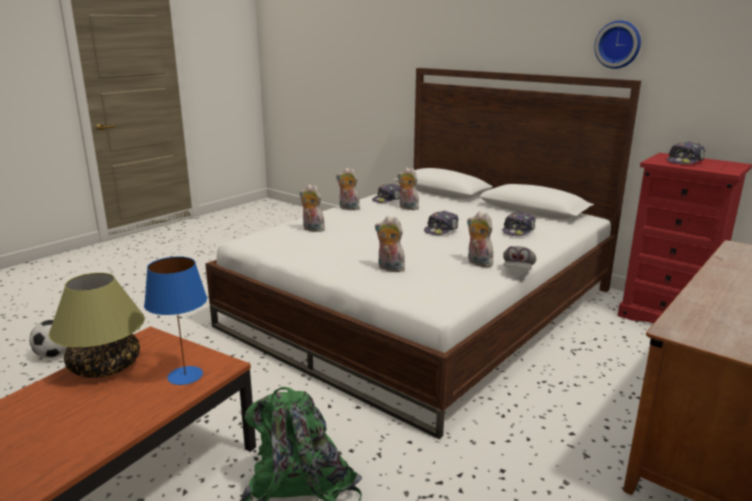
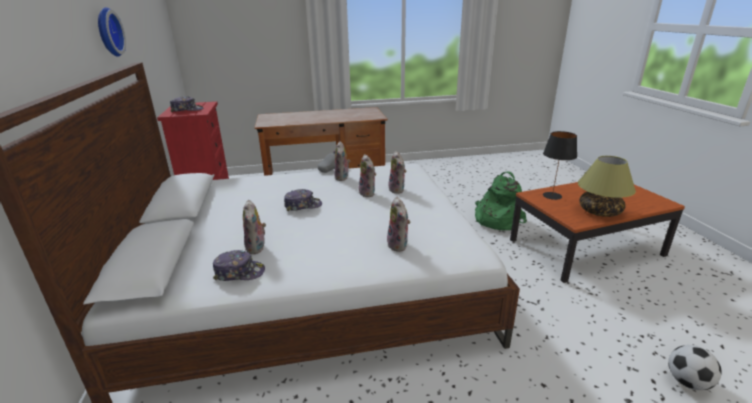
camera: 140 degrees left, 5 degrees up
(184, 375) = (552, 196): blue table lamp -> black table lamp
(348, 208) = (310, 273): plush toy -> plush toy (368, 193)
(518, 231) = (260, 188): cap -> none

